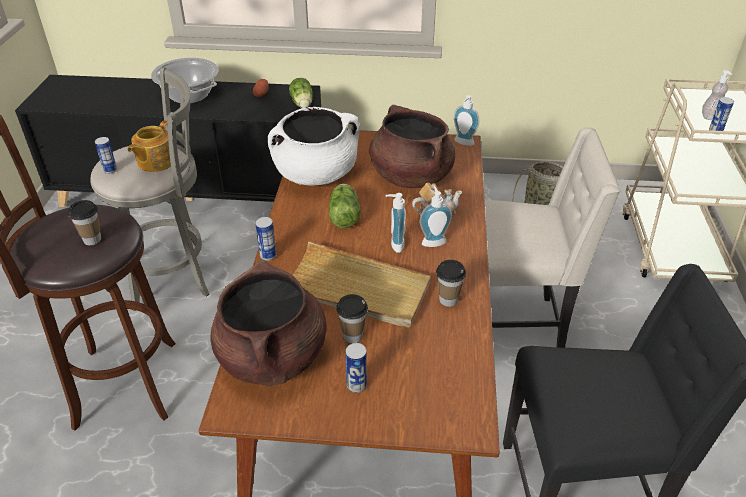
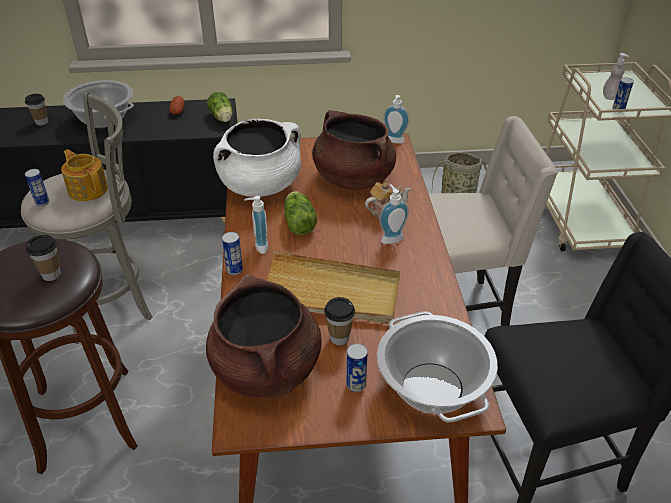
camera: 10 degrees left, 0 degrees up
(155, 162) = (88, 189): teapot -> teapot turned 120 degrees clockwise
(394, 244) = (355, 245): soap dispenser -> soap dispenser (258, 246)
(434, 399) = (433, 388): none -> cooking pot
(448, 300) = (420, 292): cup -> cup (41, 122)

